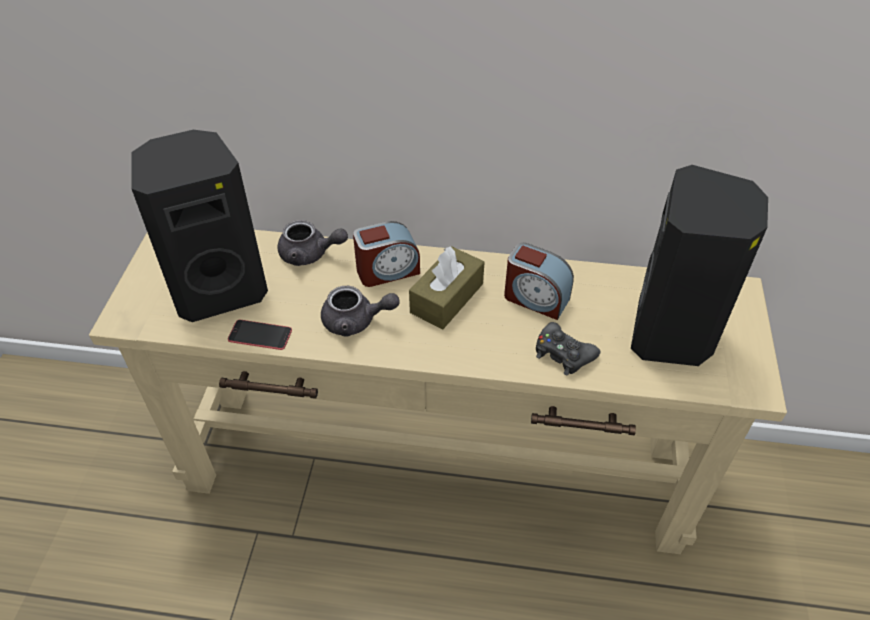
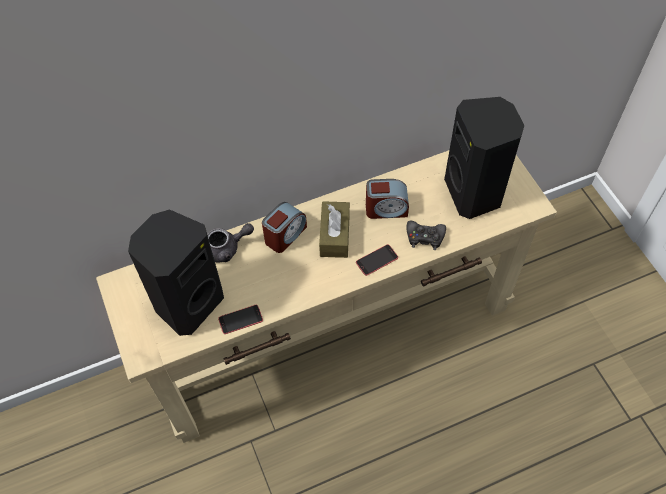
camera: 30 degrees left, 10 degrees up
(356, 321) = (292, 279): grey teapot -> none
(478, 350) = (377, 260): none -> phone

